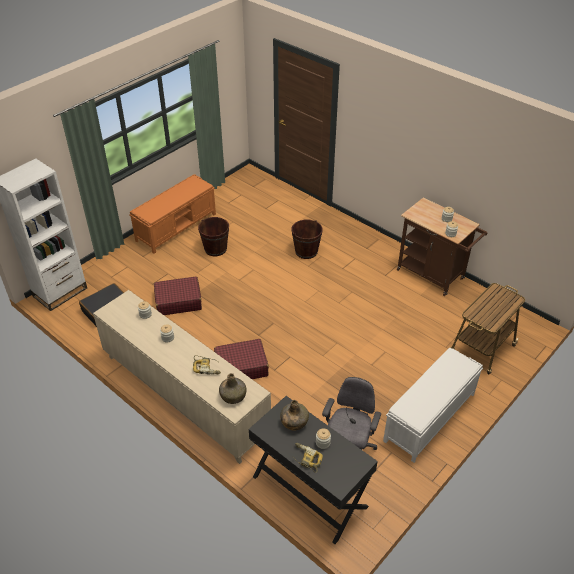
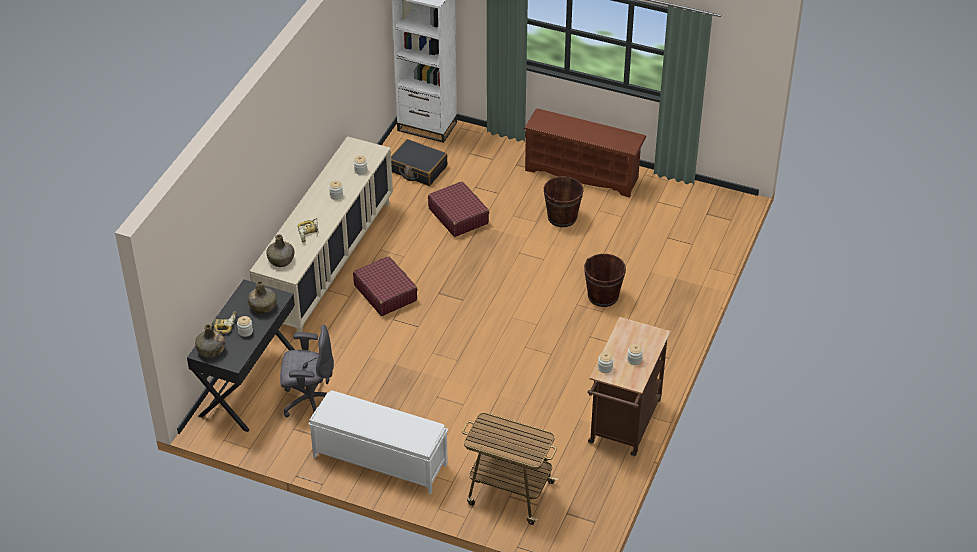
camera: 70 degrees right, 0 degrees up
(177, 227) = (583, 173): orange bench -> brown shoe rack
(338, 477) = (211, 350): none -> green bottle

